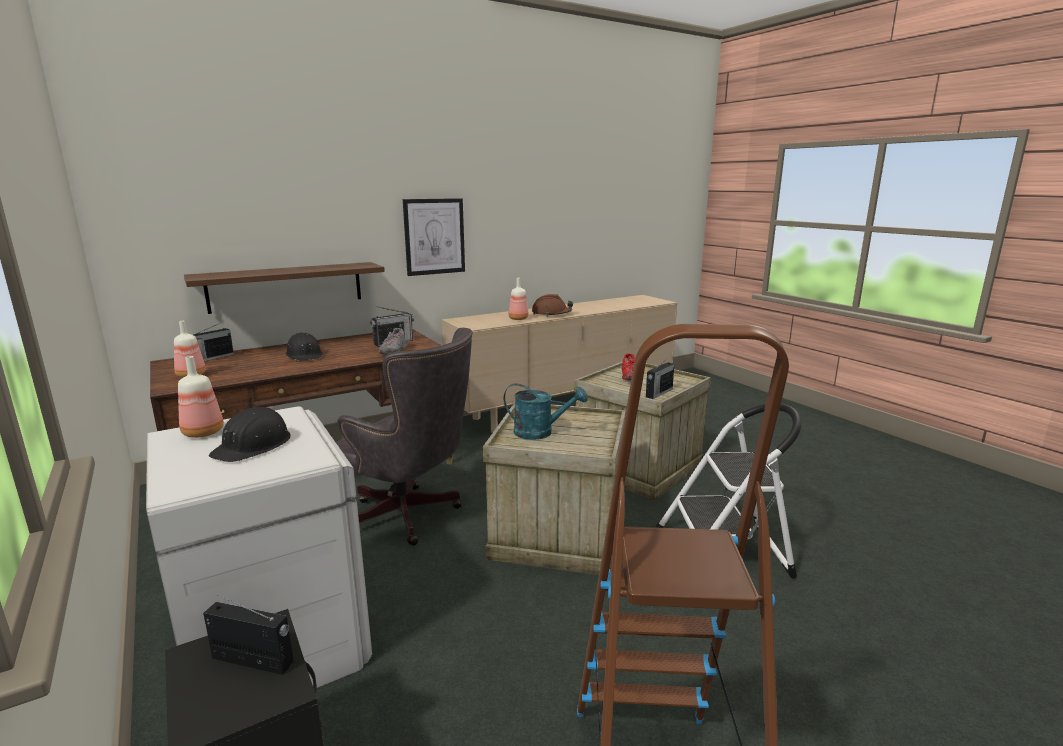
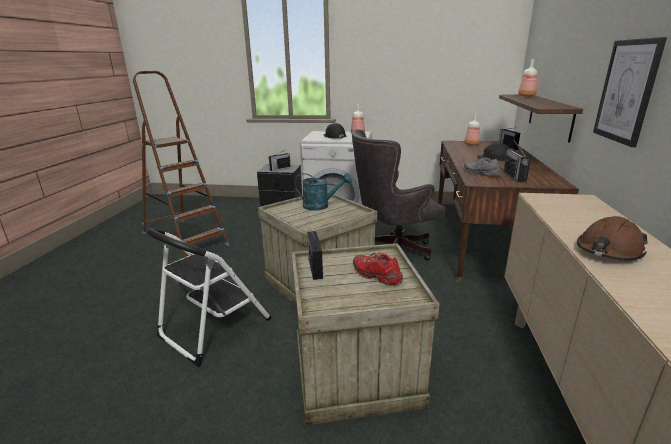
camera: 130 degrees right, 5 degrees up
(517, 319) = (576, 223): bottle -> bottle (526, 96)
(540, 433) = (321, 206): turquoise watering can -> turquoise watering can turned 135 degrees counterclockwise

